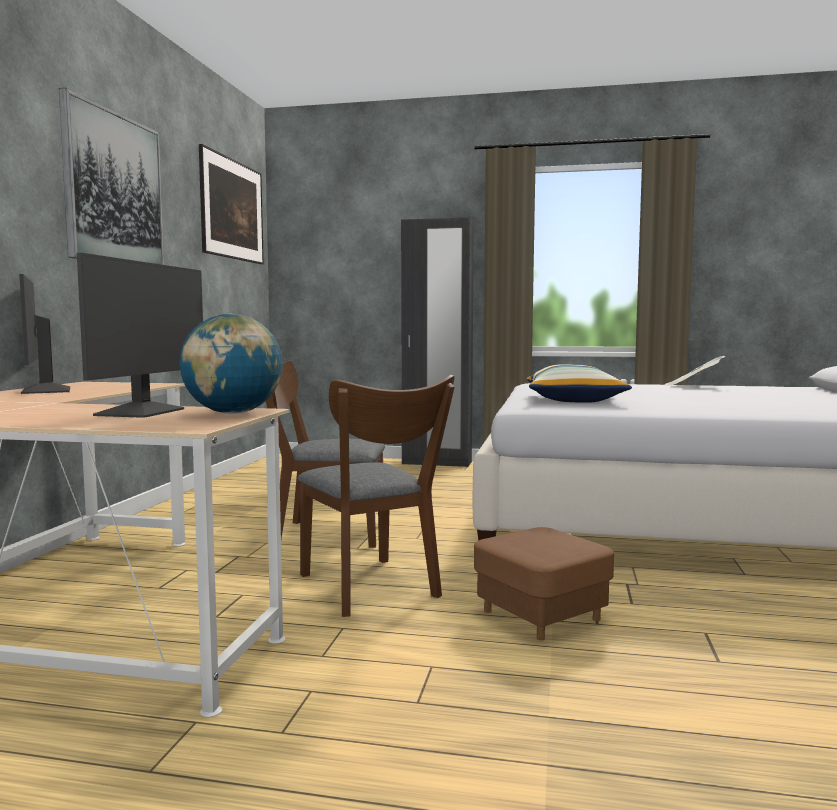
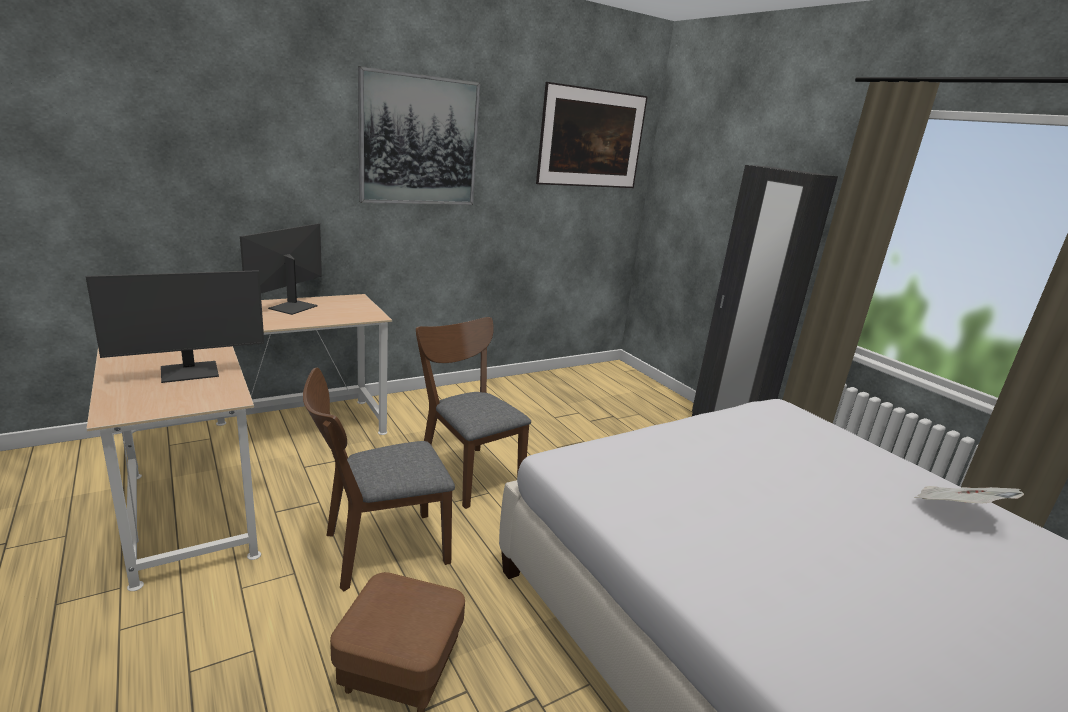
camera: 45 degrees right, 15 degrees up
(233, 413) = (205, 398): globe -> none
(372, 589) = (377, 550): brown chair -> brown chair turned 45 degrees clockwise
(575, 400) = (658, 471): pillow -> none

